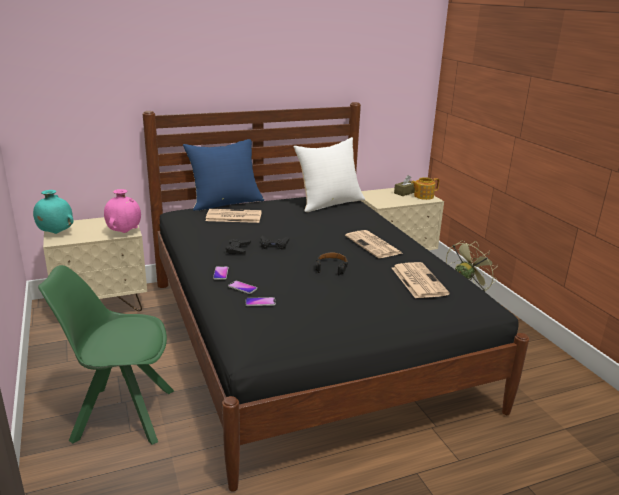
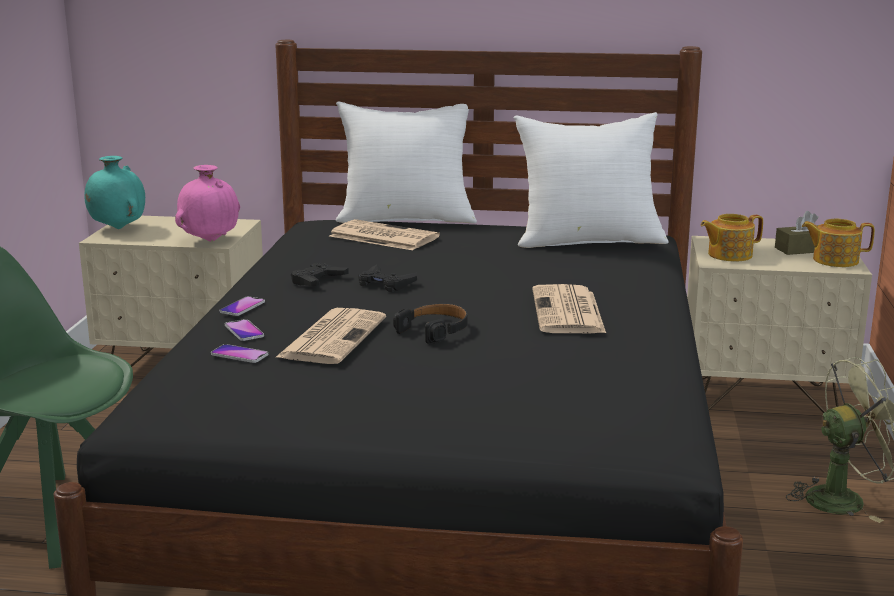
camera: 30 degrees right, 5 degrees down
(225, 203) = (406, 218): blue pillow -> white pillow
(381, 200) = (728, 255): none -> teapot
(418, 280) = (566, 378): newspaper -> newspaper (332, 337)

